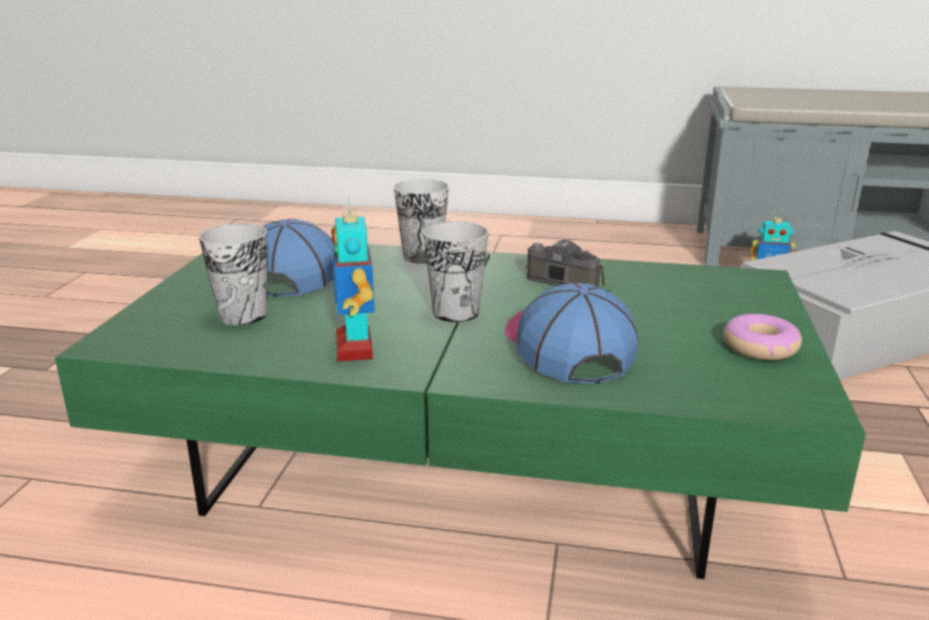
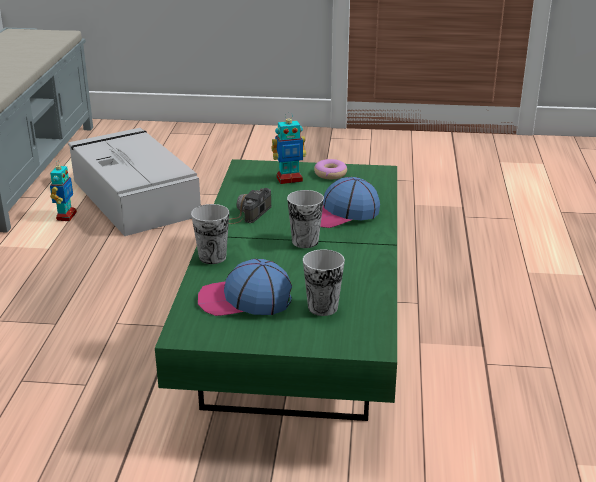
camera: 95 degrees left, 5 degrees up
(356, 348) = (358, 265): toy robot -> toy robot (289, 179)

